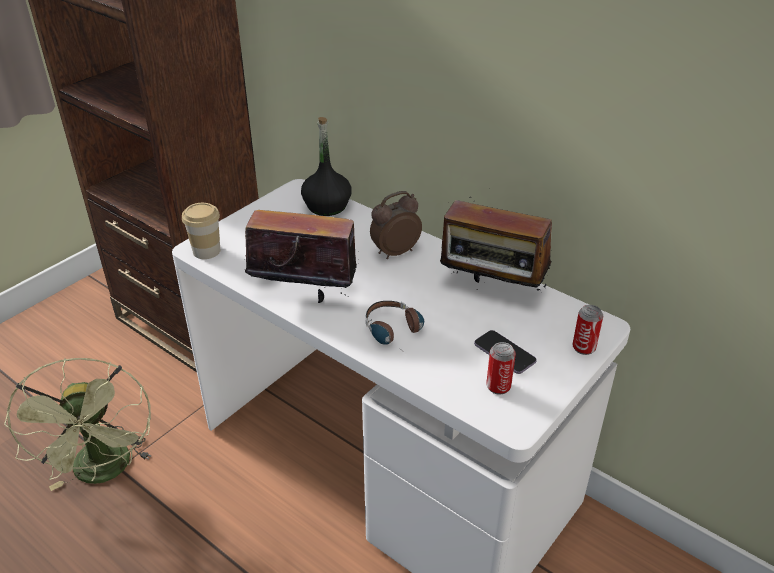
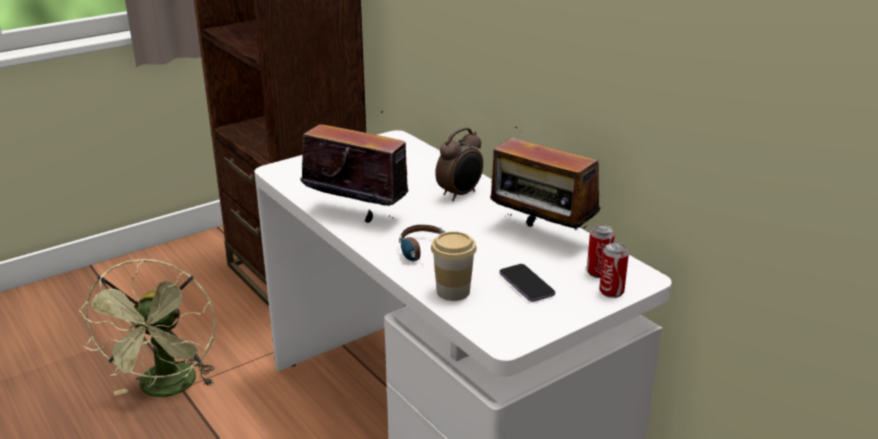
camera: 15 degrees right, 10 degrees down
(206, 251) = (285, 173): cup -> cup (453, 291)
(327, 206) = (414, 153): black bottle -> none
(394, 252) = (460, 194): alarm clock -> alarm clock turned 150 degrees clockwise
(498, 386) = (505, 309): can -> can (598, 272)

